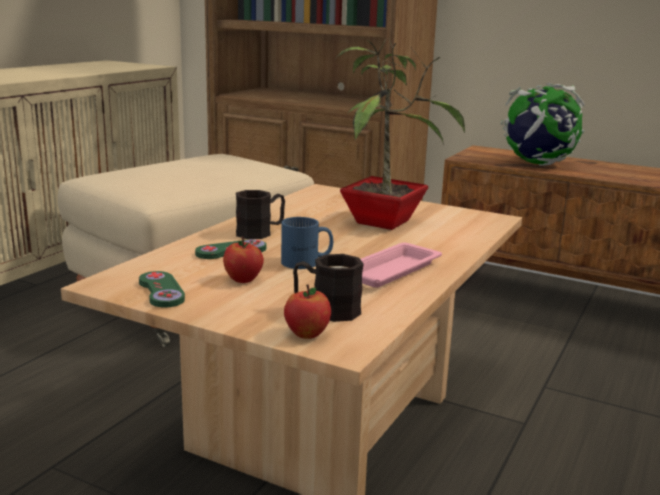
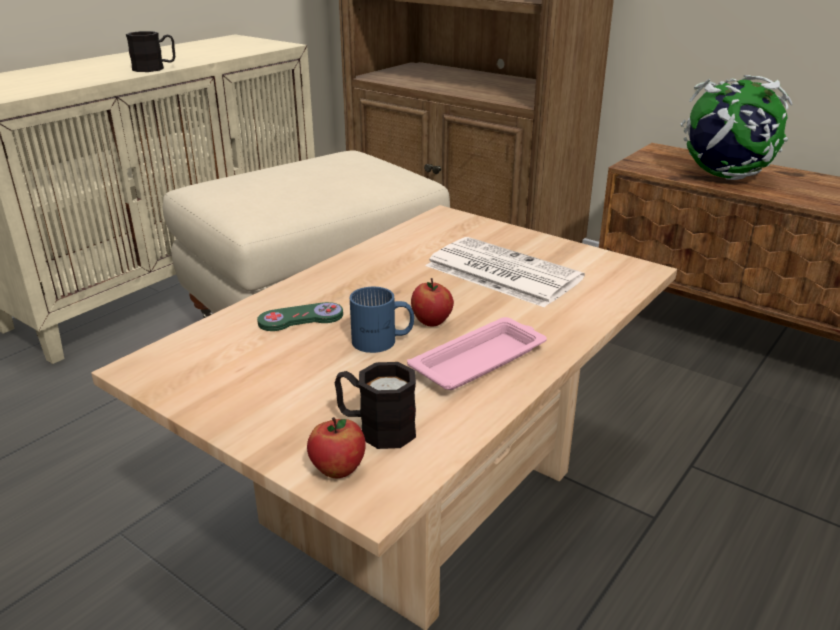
camera: 10 degrees right, 10 degrees up
(161, 291) = (197, 384): green game controller -> none
(243, 280) = (297, 368): apple -> apple (431, 322)
(260, 232) = (346, 287): black mug -> black mug (155, 68)
(384, 221) = (500, 272): potted plant -> newspaper

